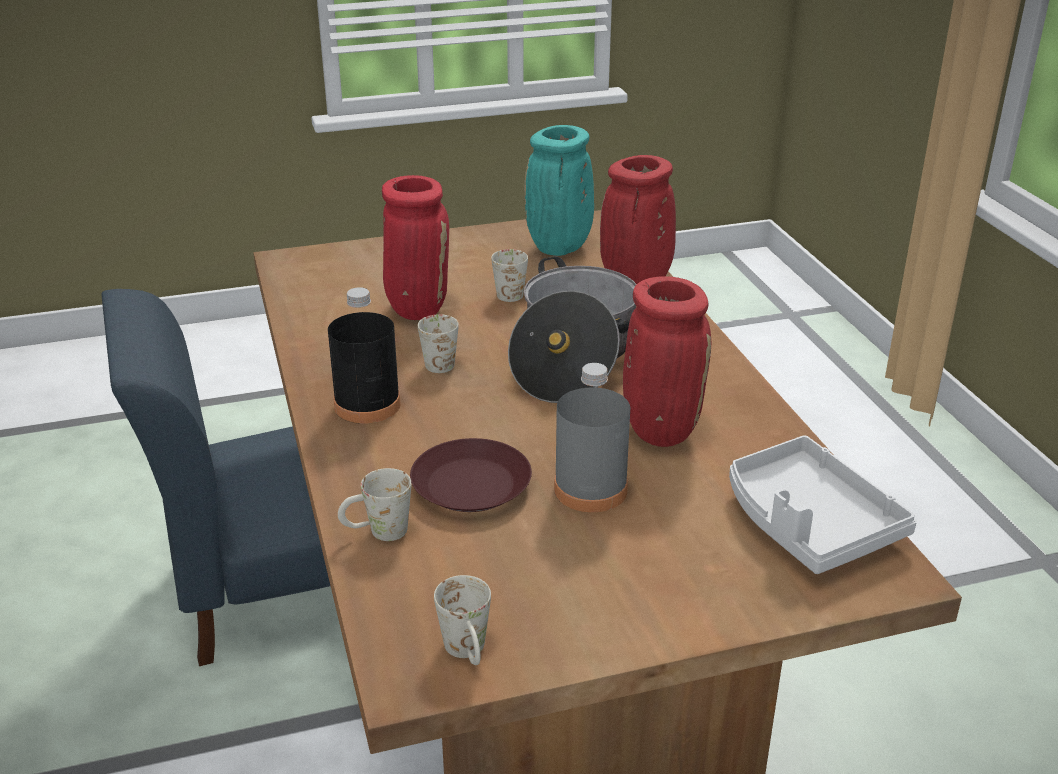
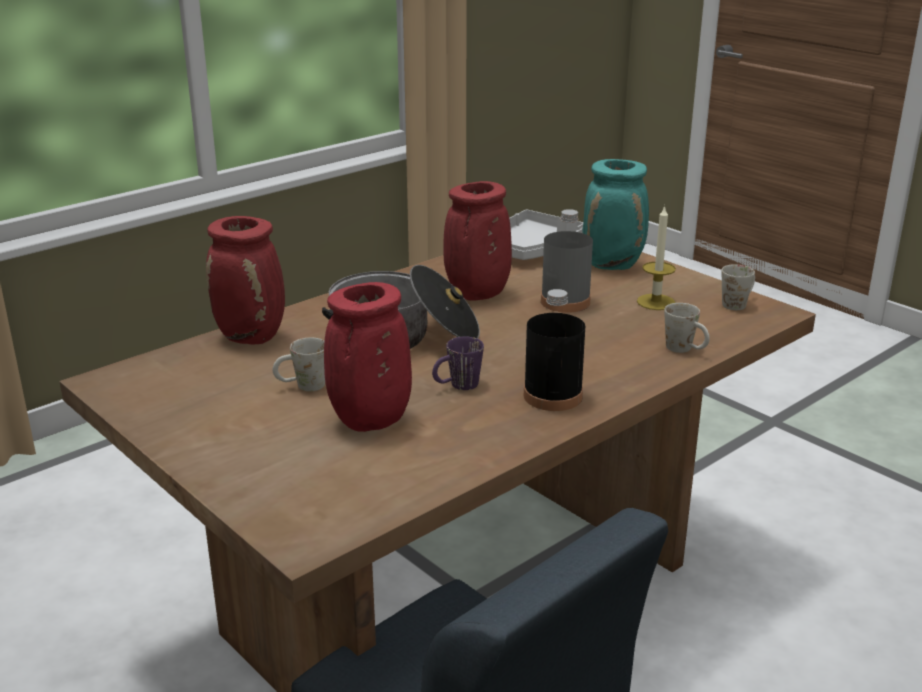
camera: 115 degrees left, 5 degrees down
(439, 361) = (457, 386): white mug -> purple mug
(472, 486) = (604, 334): brown plate -> none
(533, 569) = (656, 302): none -> candle
(559, 249) = (187, 385): turquoise vase -> turquoise vase (613, 265)

